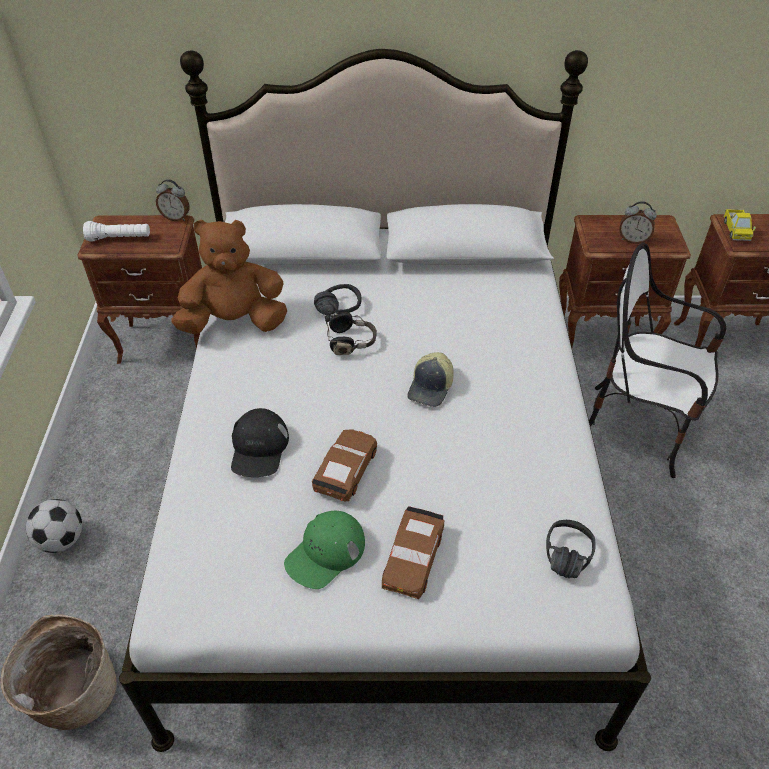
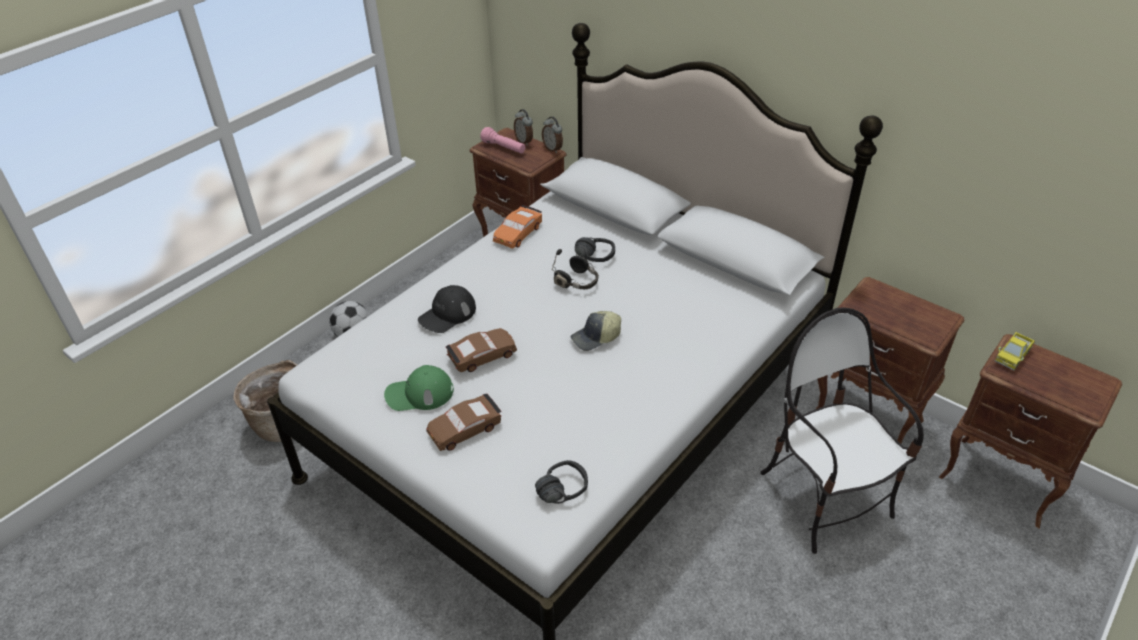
camera: 40 degrees right, 5 degrees down
(119, 238) = (504, 148): white flashlight -> pink flashlight
(235, 322) = (518, 233): brown plush toy -> orange toy car
(633, 240) = (894, 317): alarm clock -> alarm clock (524, 141)

